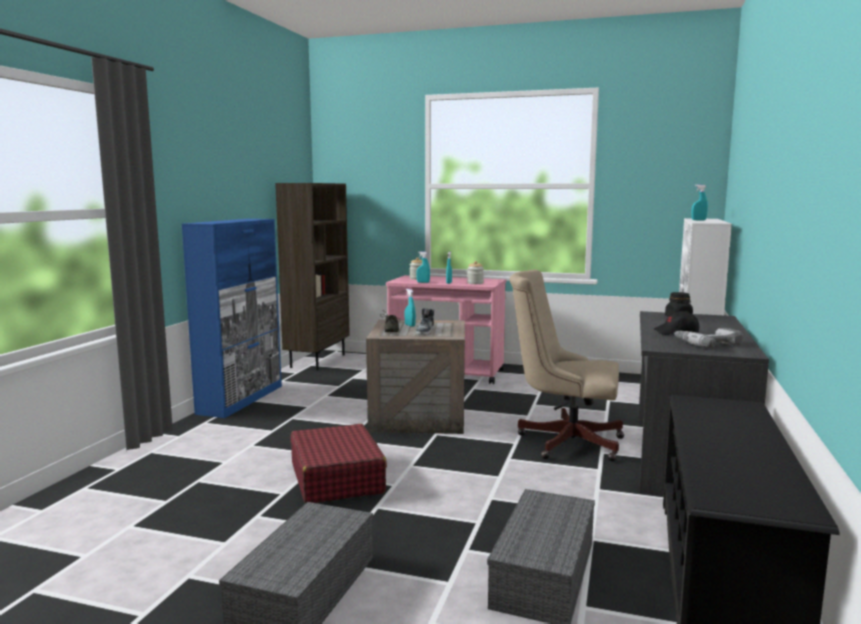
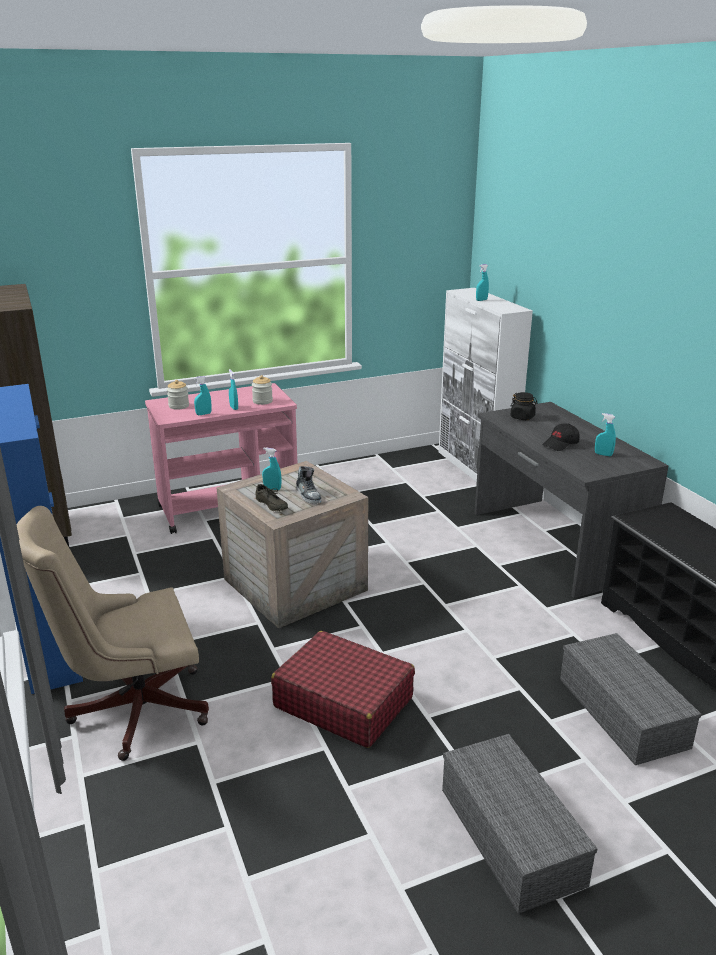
camera: 40 degrees left, 15 degrees up
(564, 441) = (456, 563): beige office chair -> beige office chair (131, 710)
(707, 343) = (603, 454): power drill -> turquoise spray bottle

